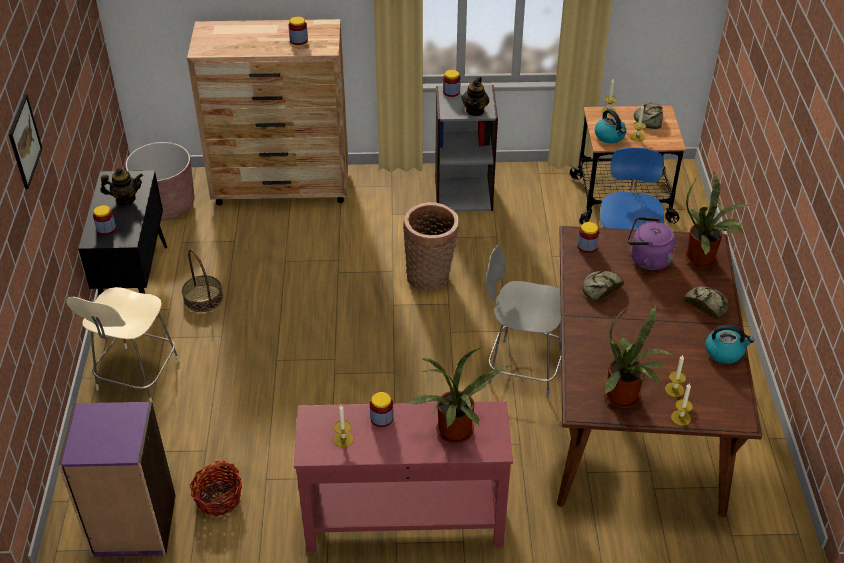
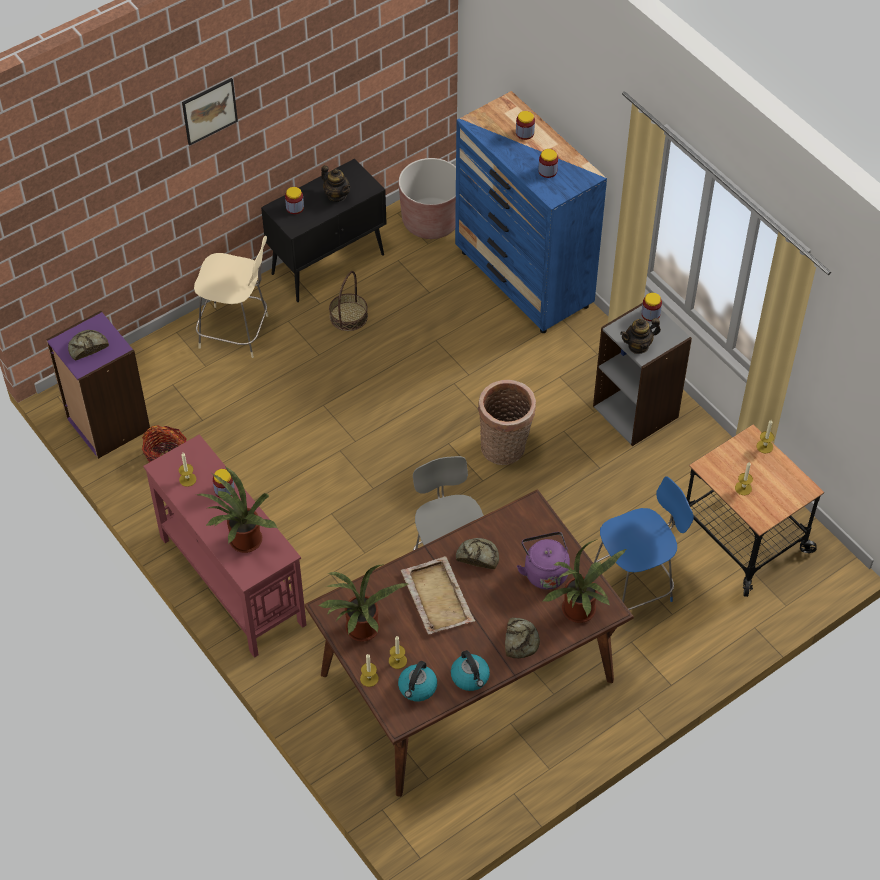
camera: 55 degrees right, 10 degrees up
(136, 377) = (236, 332): beige chair -> beige chair turned 150 degrees counterclockwise
(282, 187) = (524, 280): brown dresser -> blue dresser
(587, 246) = (525, 521): jar -> jar (525, 133)
(610, 136) = (724, 466): kettle -> kettle (417, 688)
(623, 332) = (437, 596): none -> beige tray
(649, 120) = (780, 484): bread -> bread (87, 347)

